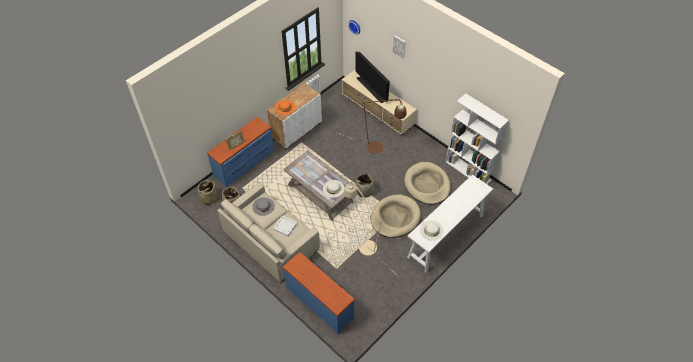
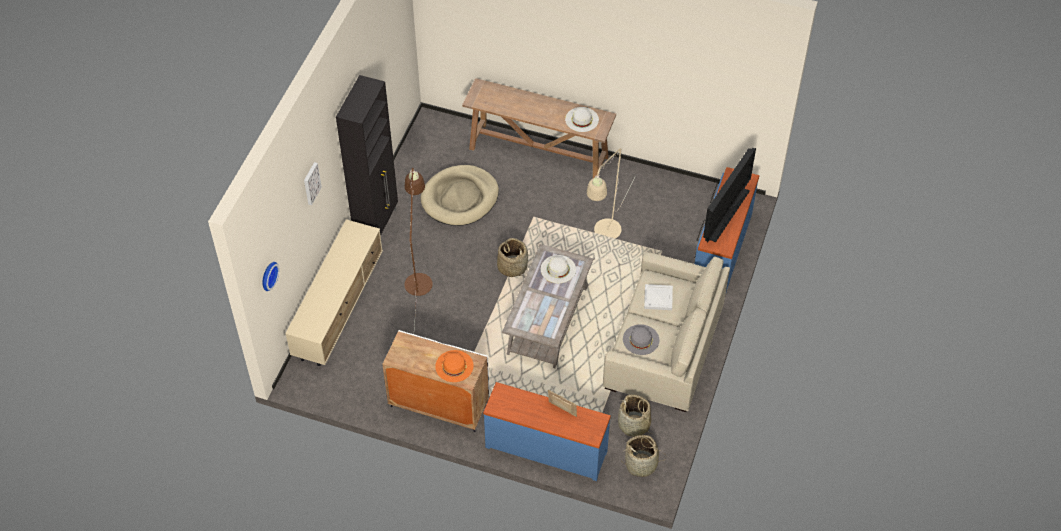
camera: 115 degrees left, 0 degrees up
(371, 89) = (326, 292): television -> television (726, 213)
(395, 217) = (540, 216): beige dog bed -> none
(424, 143) = (377, 225): none -> black cabinet
(445, 236) = (539, 153): white console table -> brown console table
(468, 171) = (408, 159): white bookcase -> none

